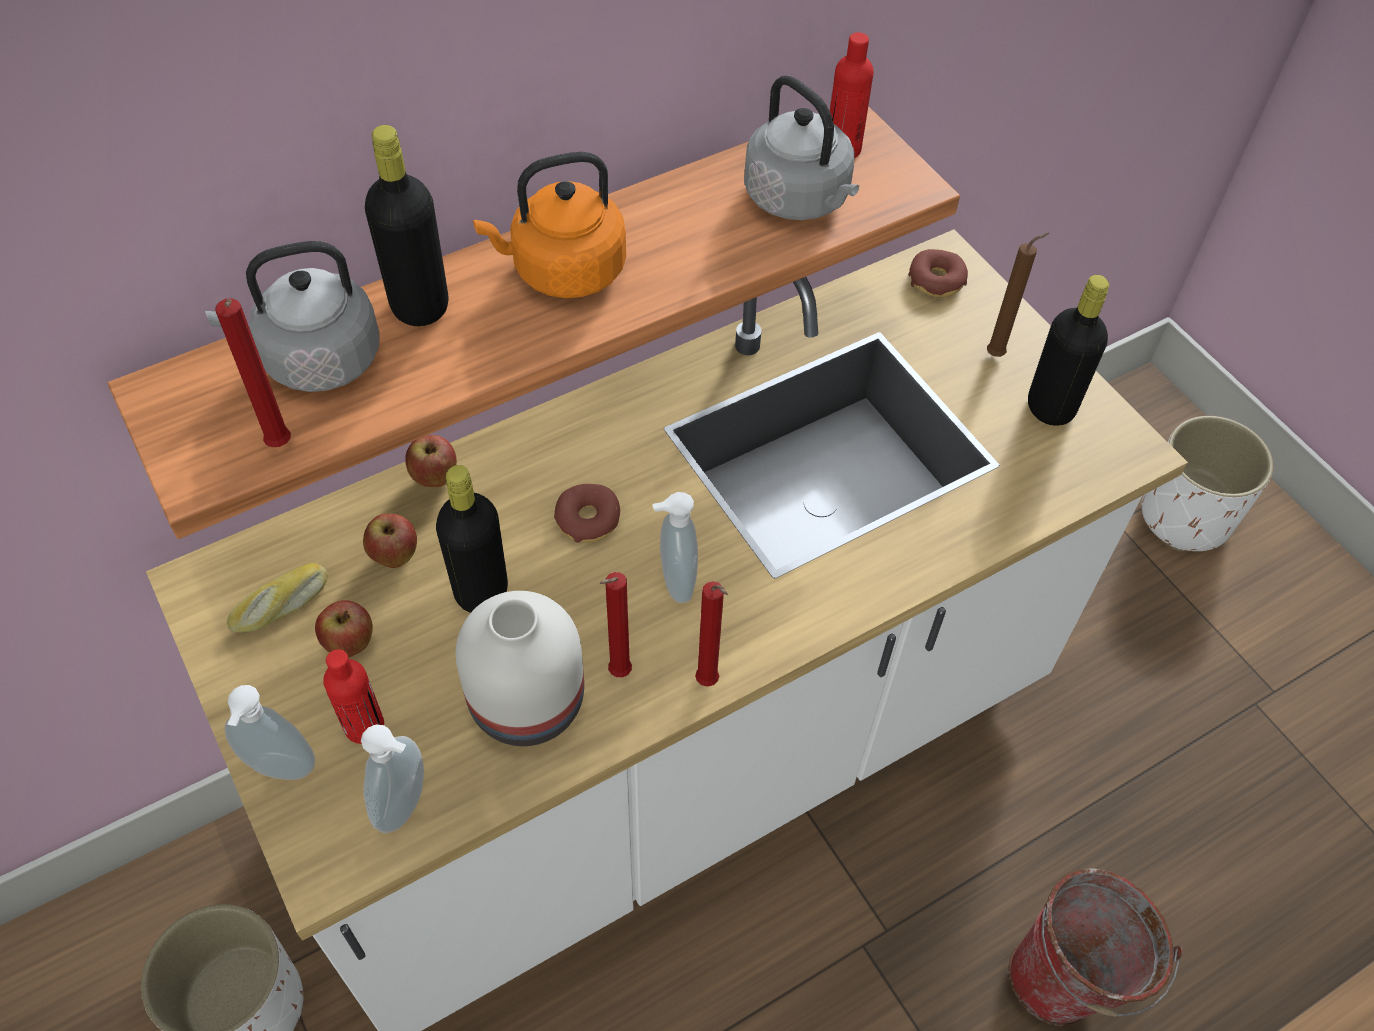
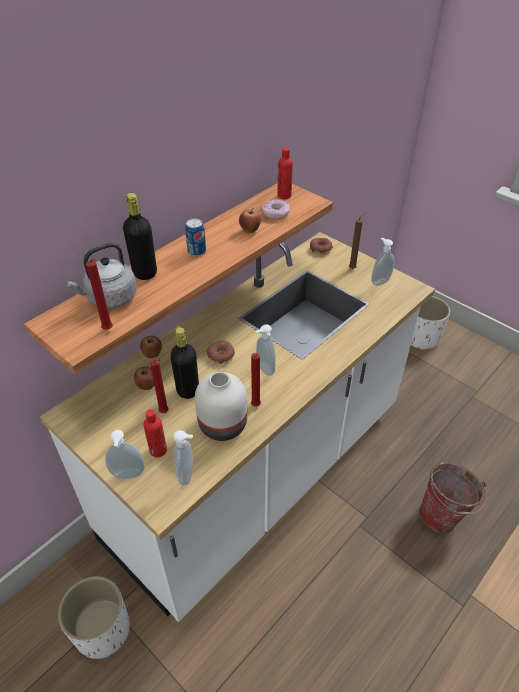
camera: 15 degrees left, 10 degrees down
(282, 606) = (105, 415): bread -> none
(350, 645) = (140, 422): apple -> apple (250, 231)
(563, 271) = (196, 251): orange kettle -> can
(709, 683) = (292, 401): red candle -> red candle (165, 412)
(800, 200) = (276, 213): grey kettle -> donut
(1050, 408) = (379, 281): black bottle -> soap dispenser

